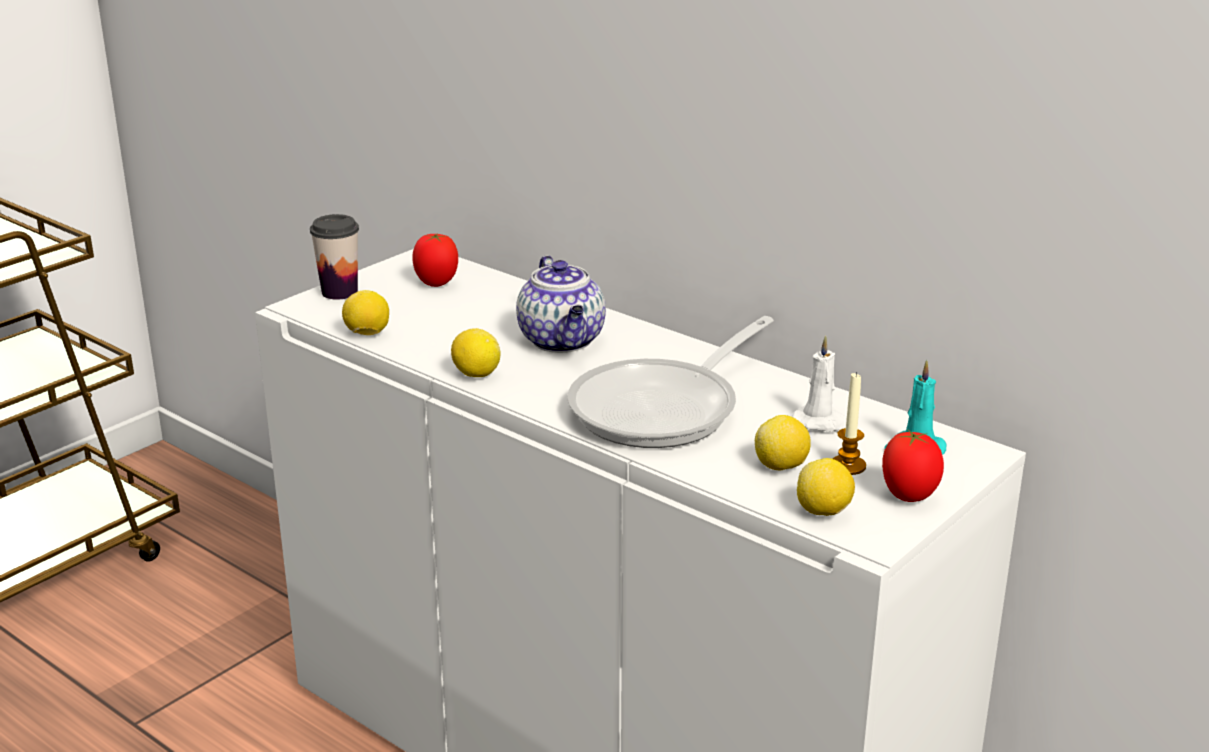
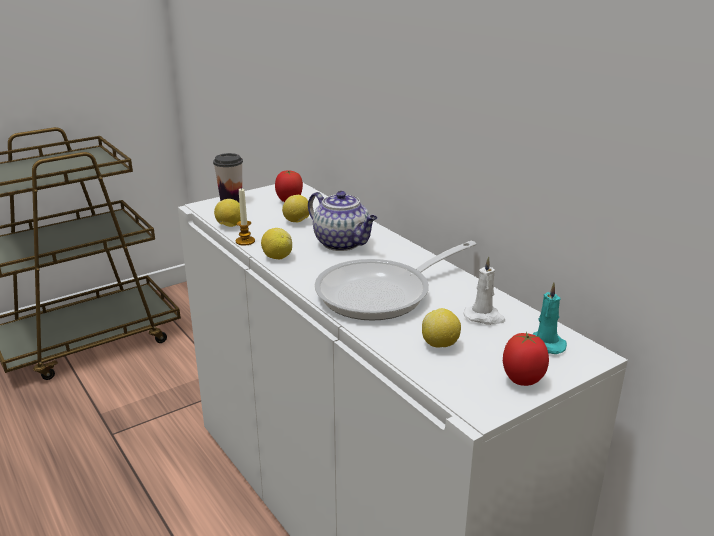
camera: 15 degrees right, 0 degrees up
(563, 341) = (343, 243): teapot -> teapot turned 45 degrees counterclockwise
(823, 512) = (453, 383): lemon -> lemon (297, 222)
(848, 466) = (488, 351): candle -> candle (245, 241)

